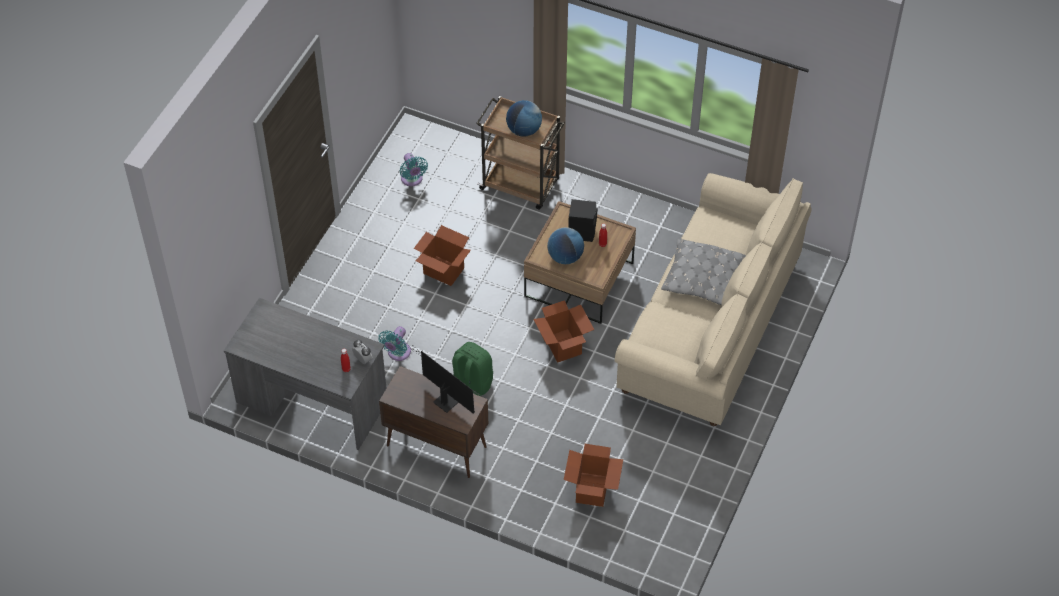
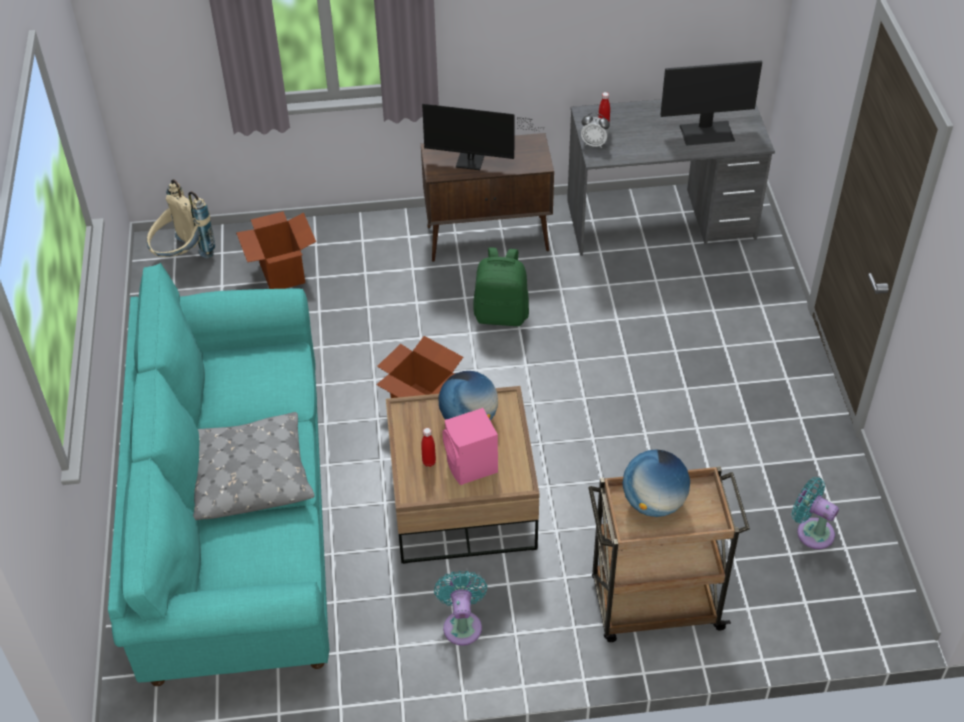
camera: 150 degrees right, 5 degrees down
(285, 332) = (707, 132): none -> monitor
(397, 353) = (615, 306): turquoise fan -> turquoise fan (462, 624)
(443, 271) = (650, 425): cardboard box -> none
(582, 231) = (472, 467): black speaker -> pink speaker
(654, 540) = (183, 257): none -> beige backpack
(709, 327) = (238, 522): beige sofa -> turquoise sofa

